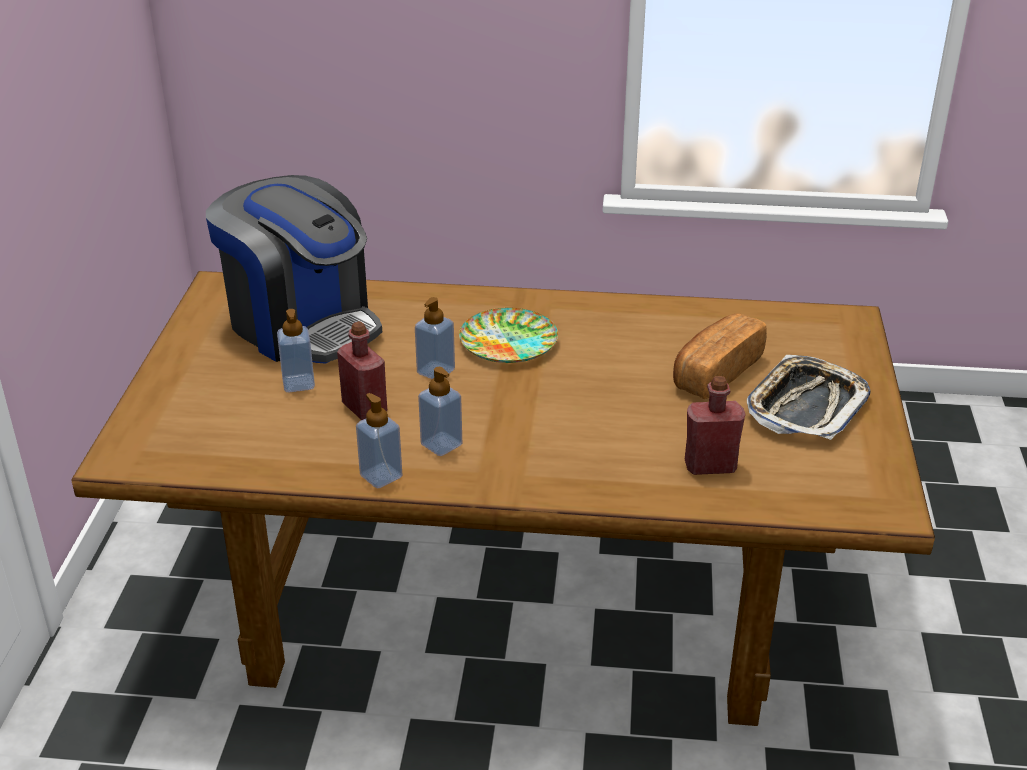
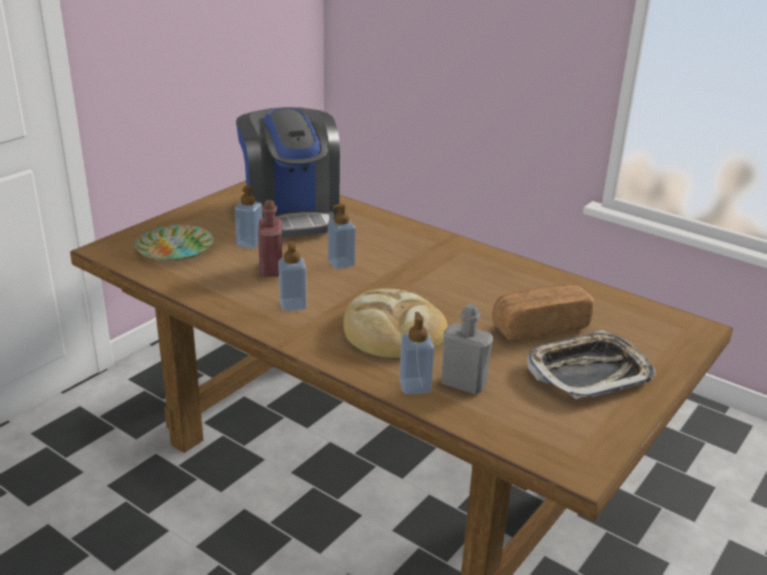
camera: 30 degrees right, 5 degrees down
(381, 476) = (234, 309): soap dispenser -> soap dispenser (415, 386)
(509, 342) = (410, 262): plate -> plate (176, 248)
(580, 433) = (393, 330): none -> bread
(710, 466) = (463, 384): red bottle -> grey bottle

